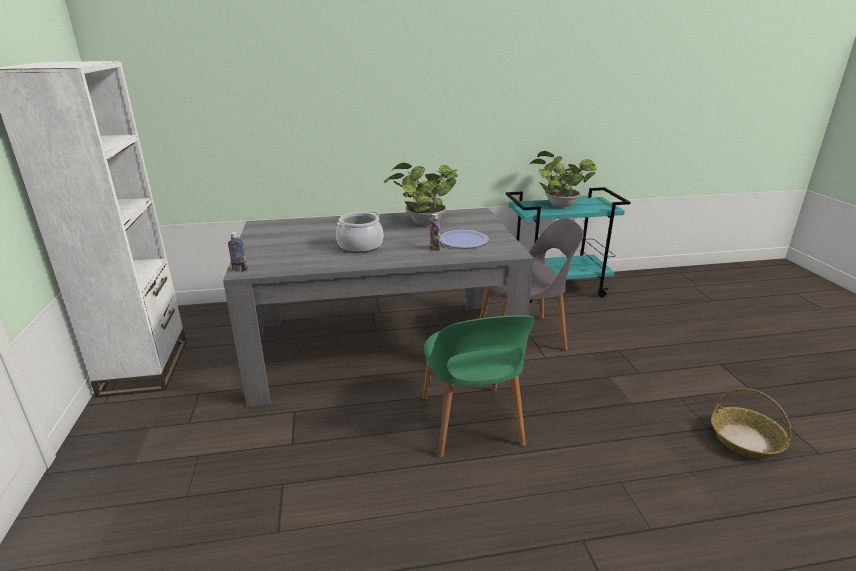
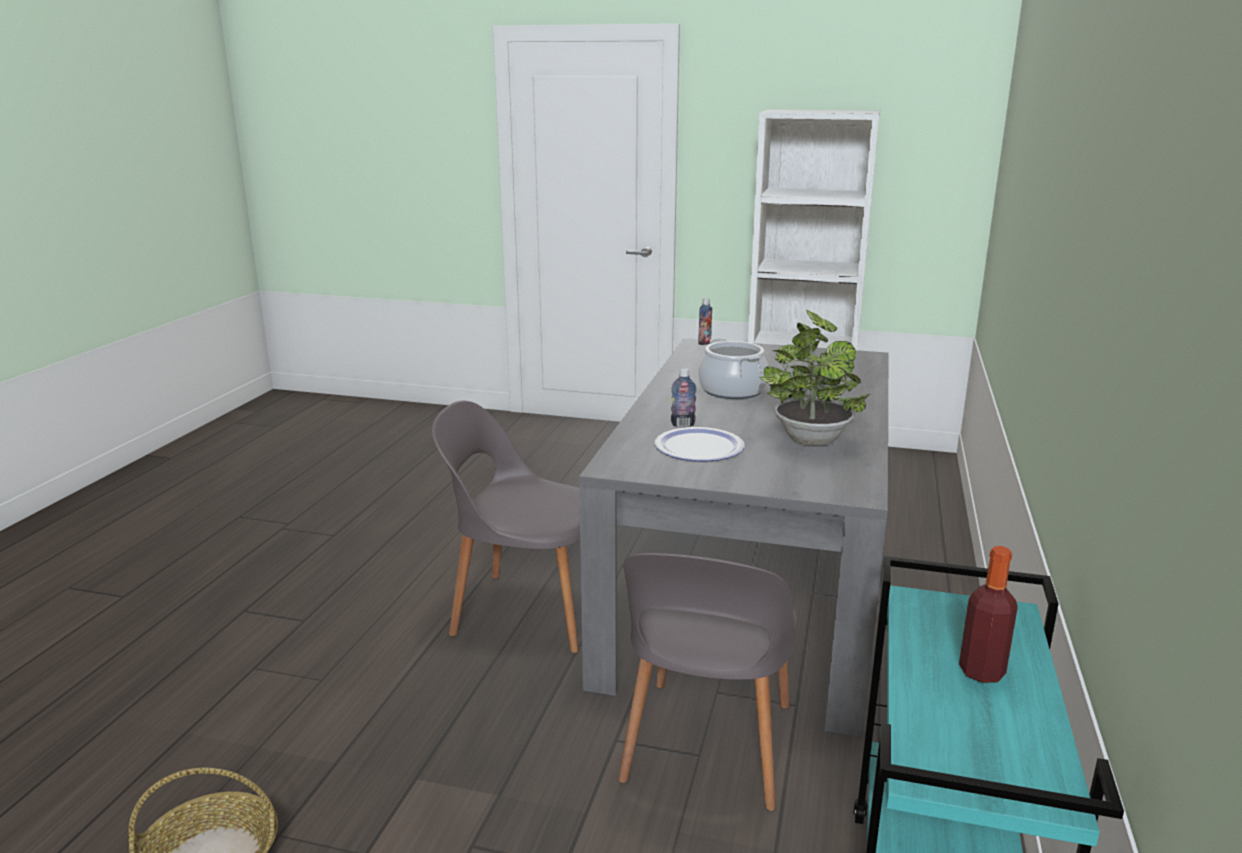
camera: 115 degrees right, 5 degrees down
(470, 422) = (526, 611): green chair -> grey chair
(558, 205) = (981, 672): potted plant -> bottle

